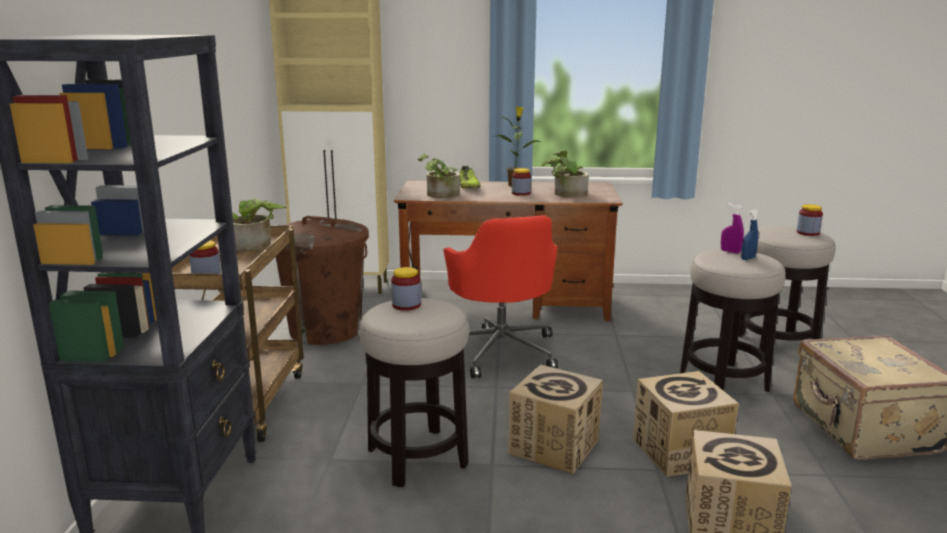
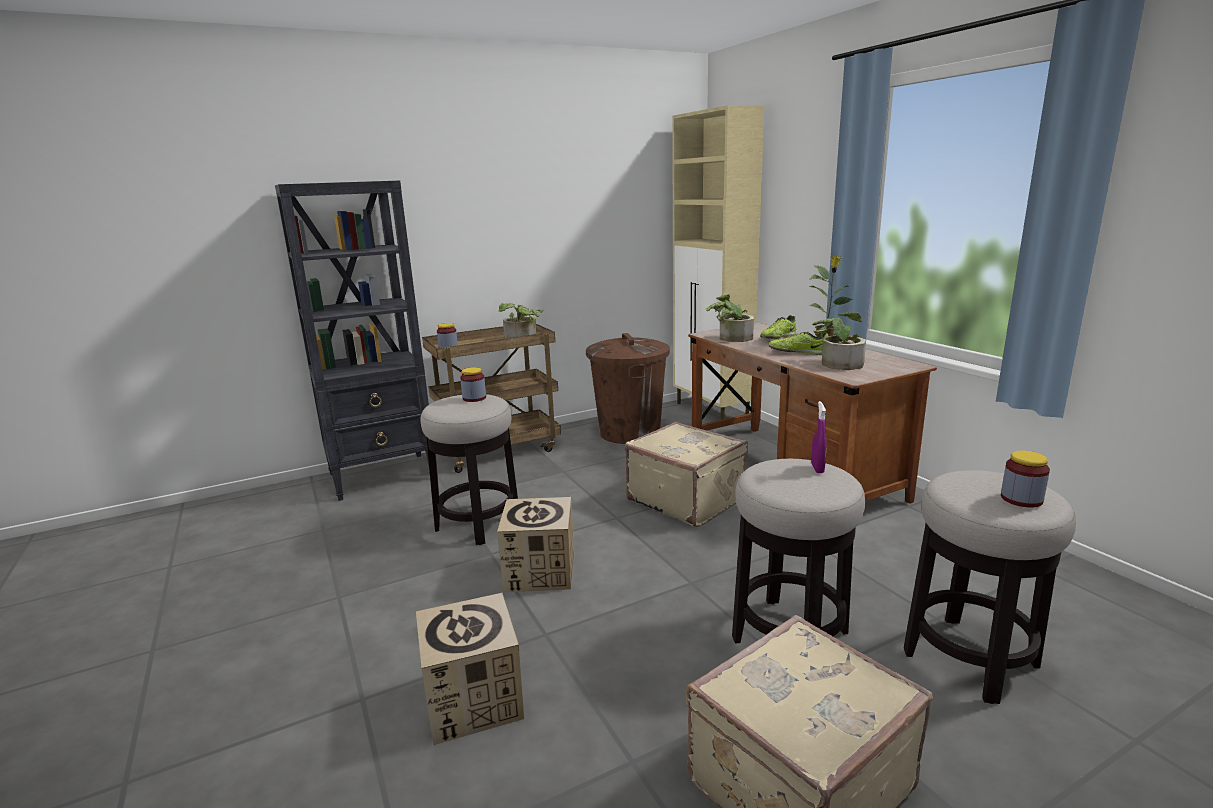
camera: 60 degrees right, 0 degrees up
(501, 351) = (686, 499): red office chair -> beige suitcase
(521, 193) = (798, 352): jar -> shoe
(680, 452) = (589, 640): cardboard box -> none
(748, 258) = (804, 481): blue spray bottle -> none

